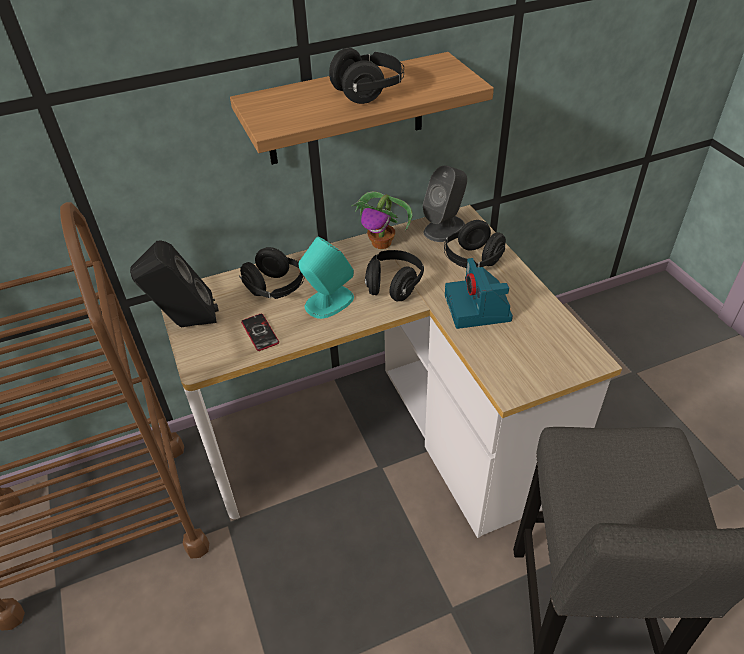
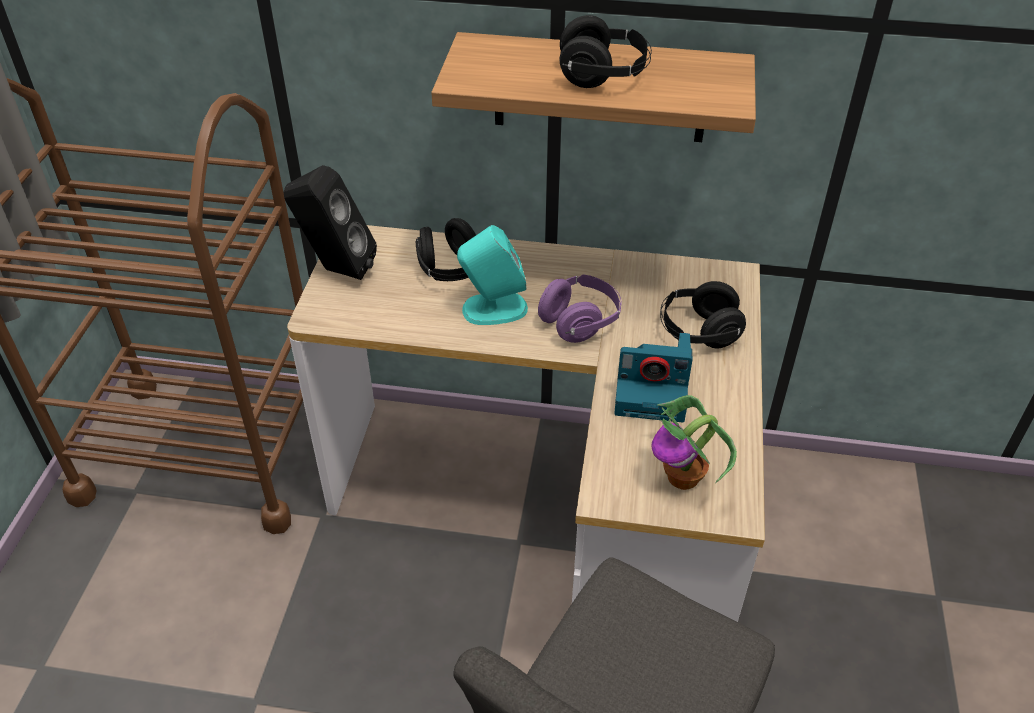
camera: 30 degrees right, 0 degrees up
(260, 332) = (398, 310): phone -> none
(382, 243) = (610, 267): potted plant -> potted plant (684, 478)
(393, 286) = (579, 322): black headphones -> purple headphones
(444, 228) = (700, 280): grey speaker -> none
(478, 309) = (653, 391): camera -> camera turned 105 degrees counterclockwise

